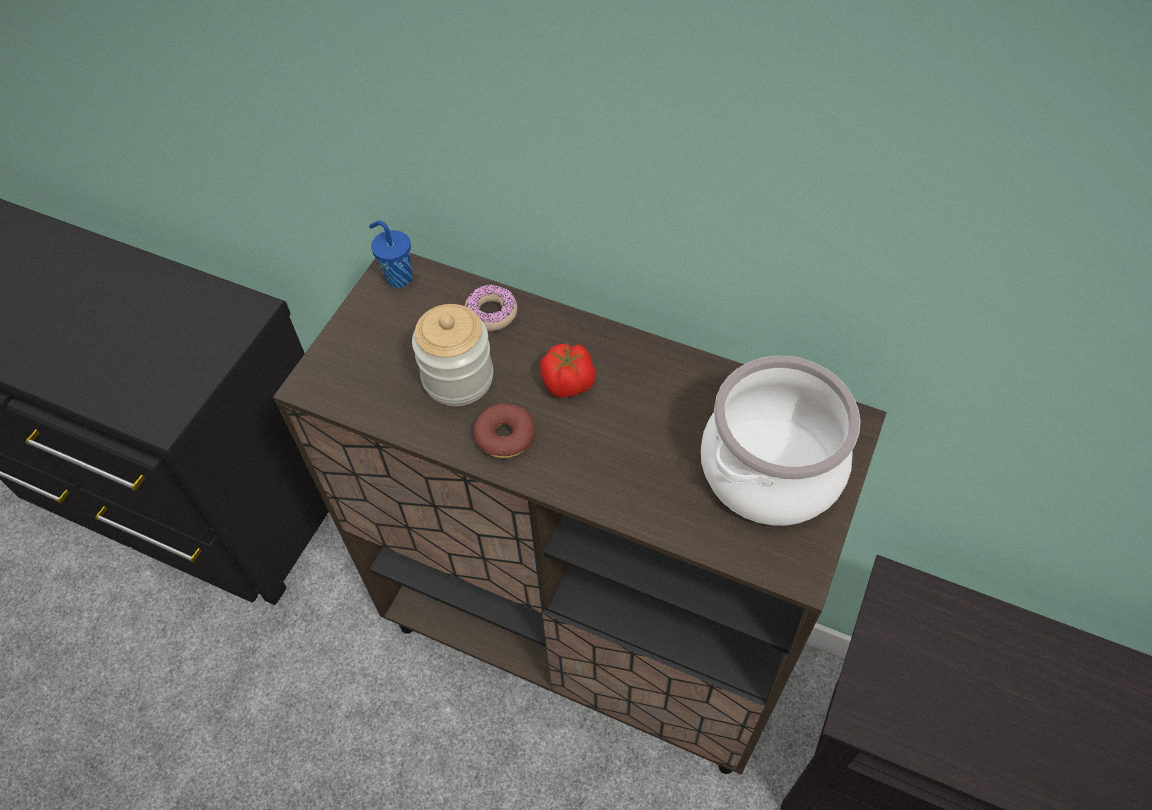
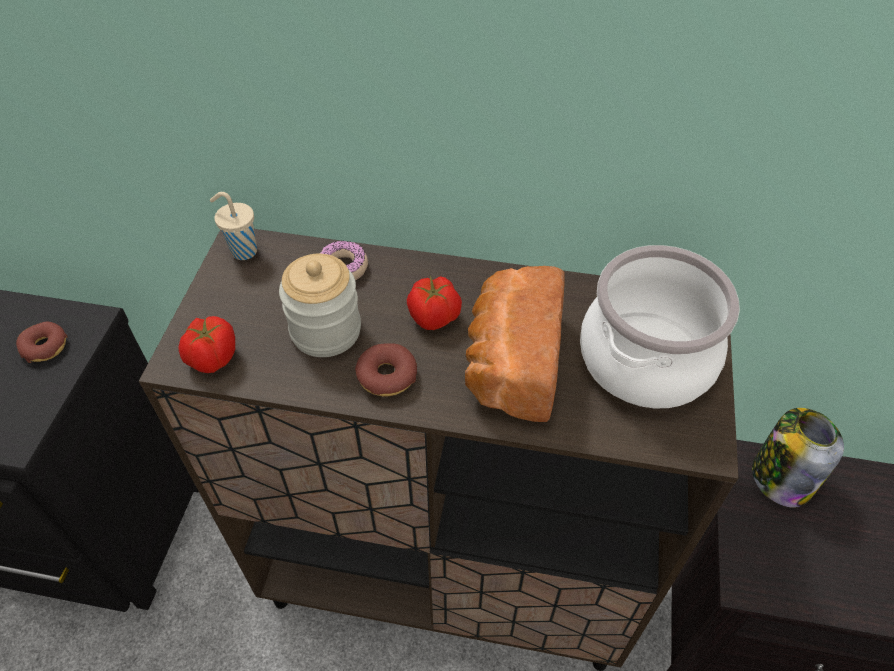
camera: 15 degrees left, 5 degrees down
(205, 330) = (45, 347): none -> donut
(344, 387) = (212, 358): none -> tomato
(397, 277) = (242, 251): blue cup -> beige cup
(630, 445) = (510, 362): none -> bread
(936, 614) = (780, 477): none -> jar

